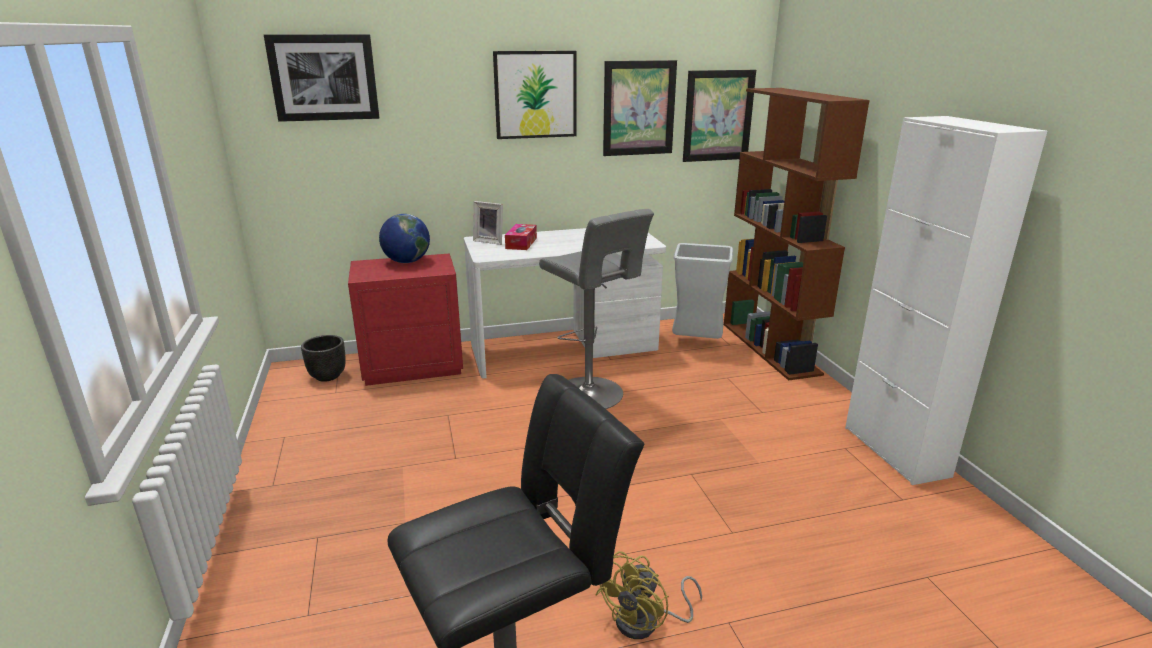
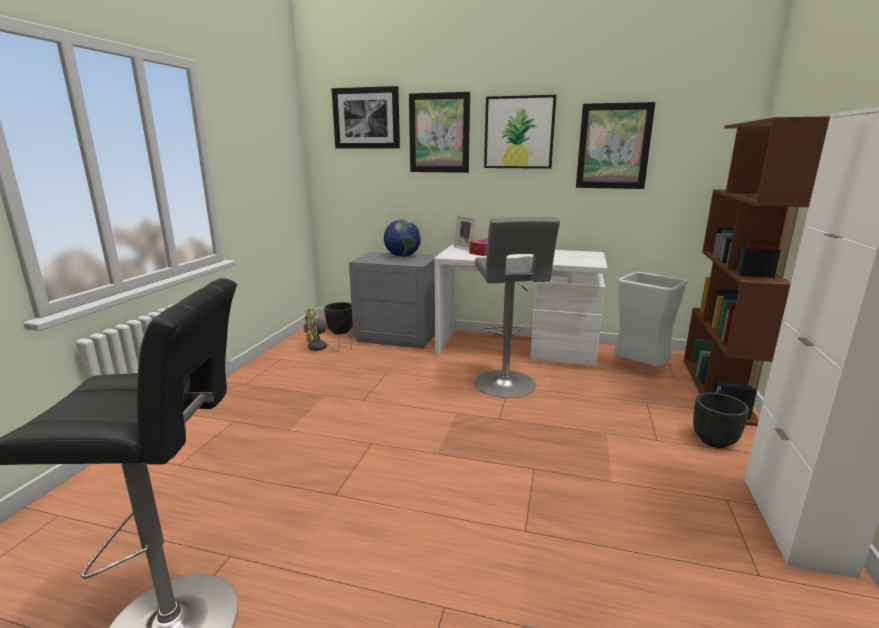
camera: 30 degrees right, 5 degrees down
(412, 365) = (397, 336): red nightstand -> grey nightstand
(646, 622) = (374, 571): yellow fan -> yellow fan (321, 348)
(718, 116) = (698, 156): picture -> picture (439, 133)
(802, 399) = (715, 440): none -> black planter

